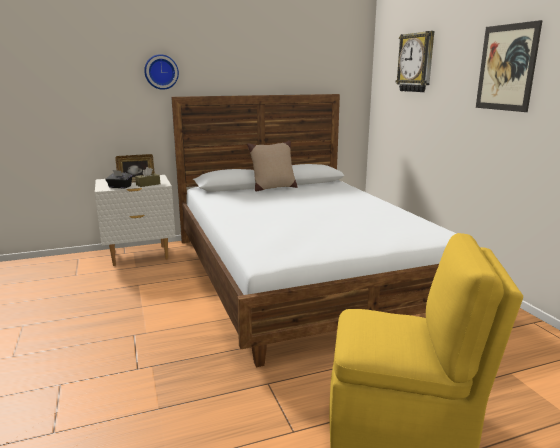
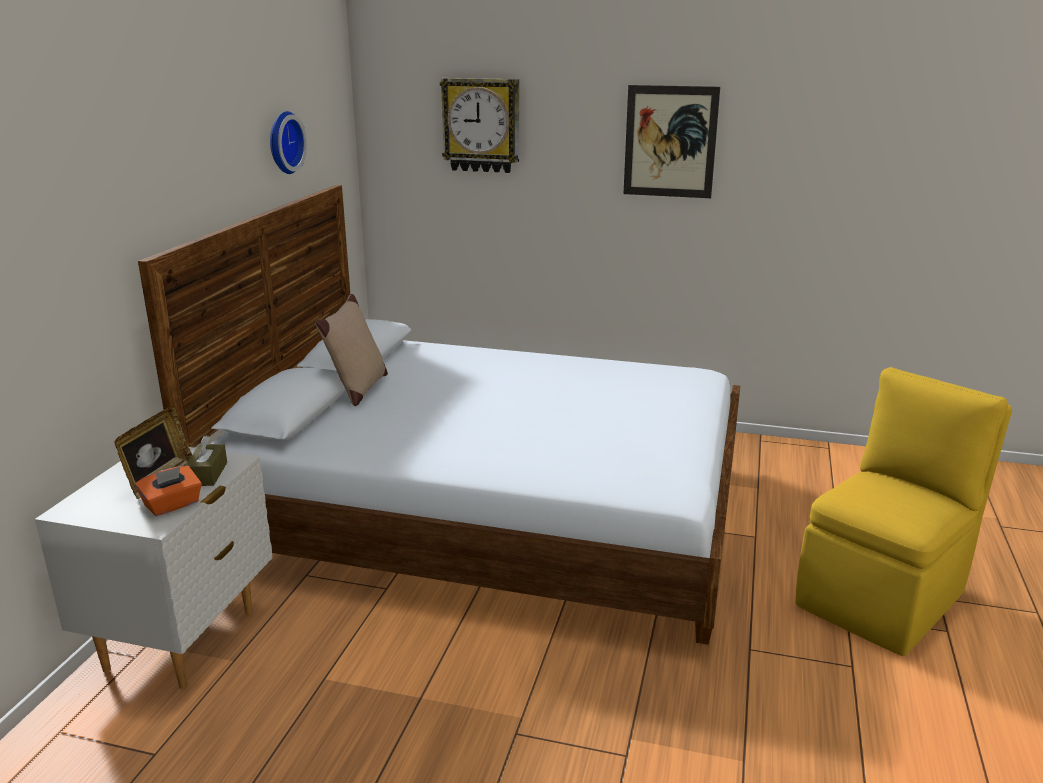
camera: 55 degrees left, 5 degrees up
(119, 187) = (172, 505): black tissue box -> orange tissue box
(161, 72) = (106, 208): wall clock -> wall clock (283, 142)

